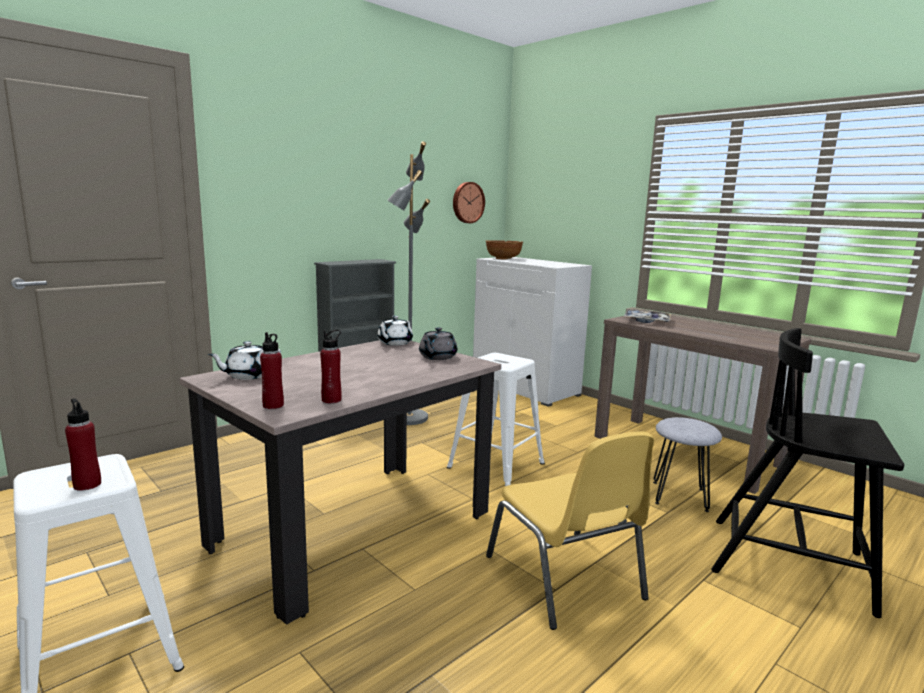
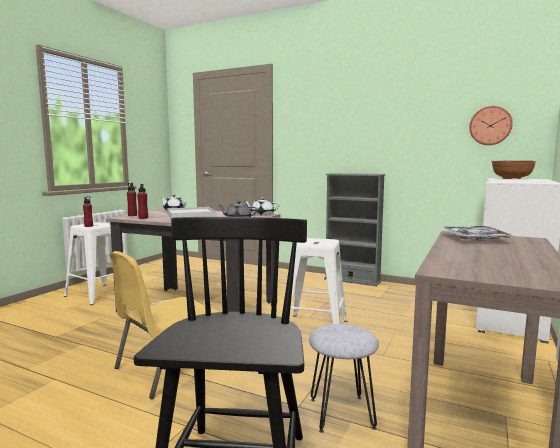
camera: 70 degrees right, 5 degrees down
(354, 372) = (191, 216): none -> white tray
(408, 418) = (359, 293): grey floor lamp -> none

